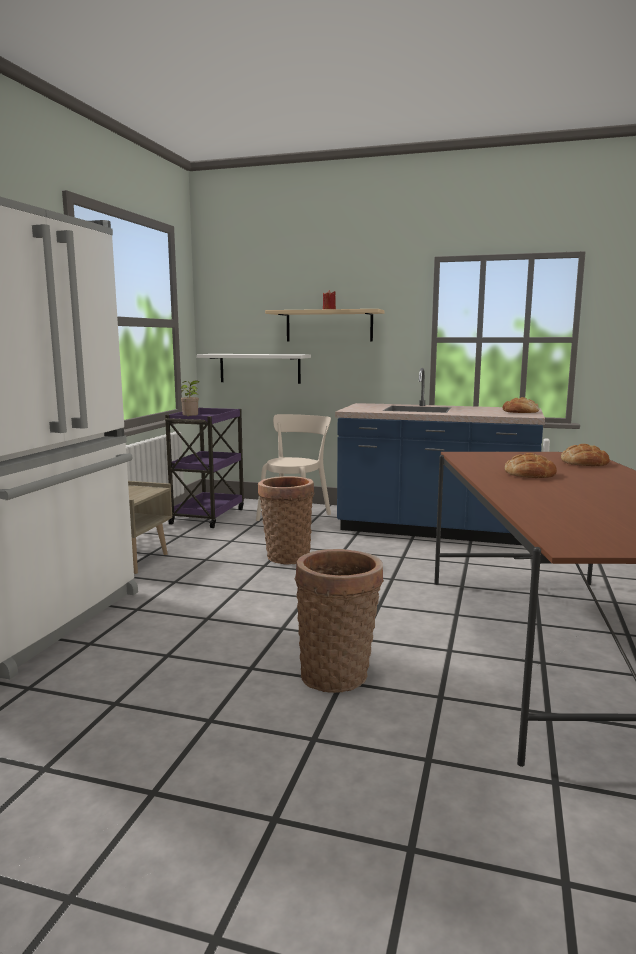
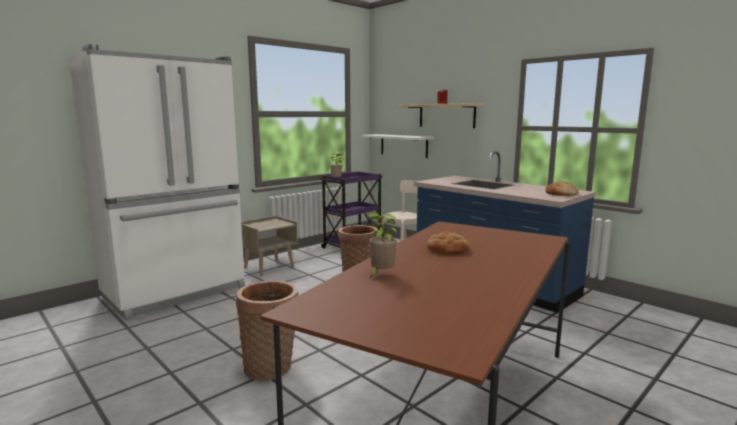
camera: 30 degrees right, 0 degrees up
(544, 504) = (381, 275): none -> potted plant
(584, 463) = (526, 246): bread -> none

